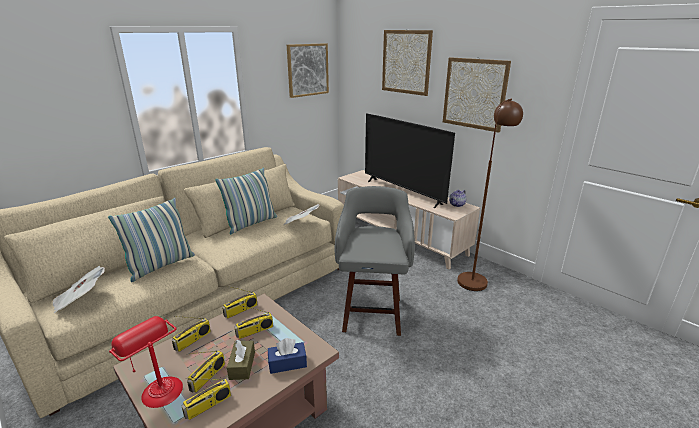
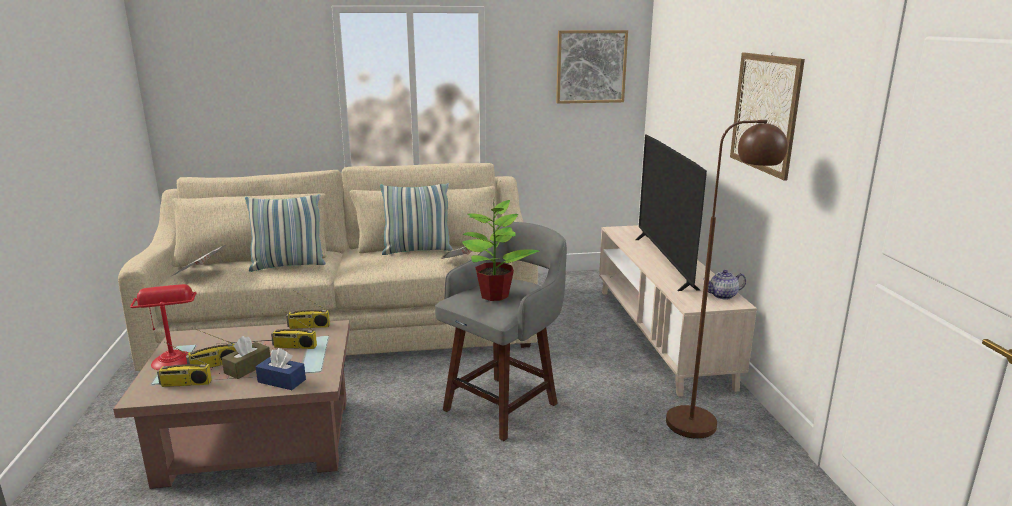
camera: 35 degrees right, 5 degrees down
(192, 340) = (241, 335): radio -> none
(373, 241) = (494, 295): none -> potted plant
(406, 61) = (705, 58): picture -> none

